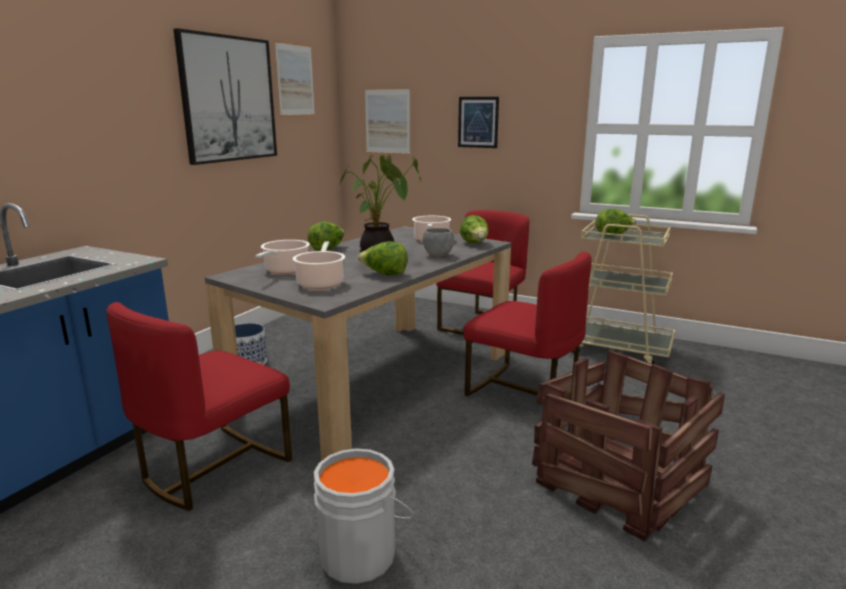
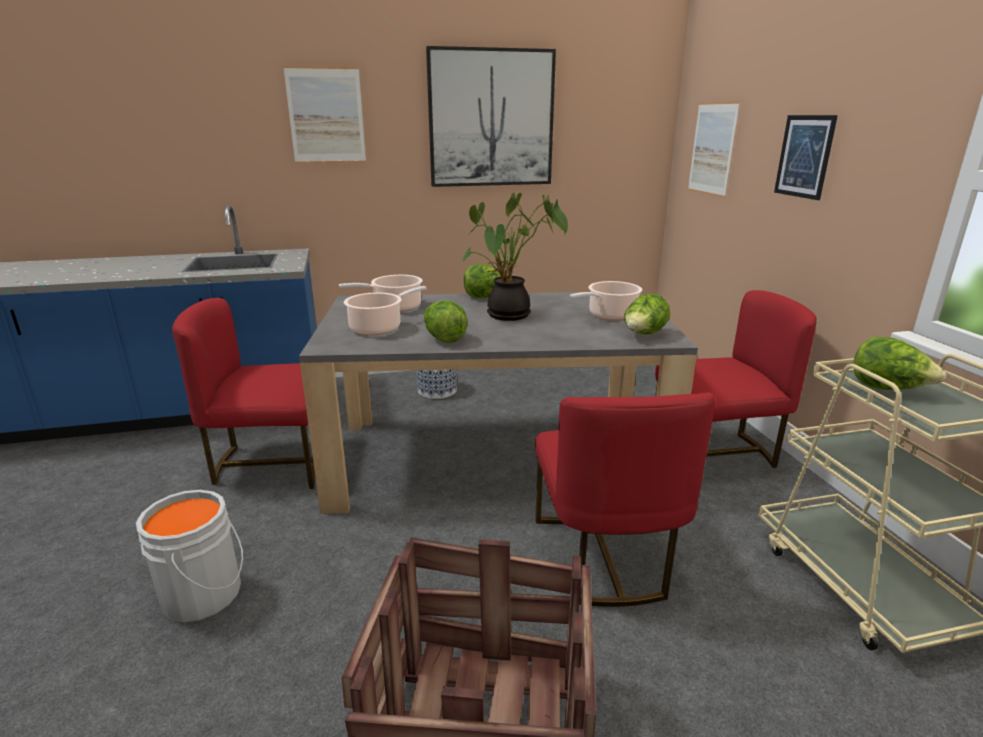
camera: 50 degrees right, 5 degrees up
(295, 80) = (599, 95): picture -> picture (326, 116)
(438, 255) = (556, 336): grey bowl -> none

